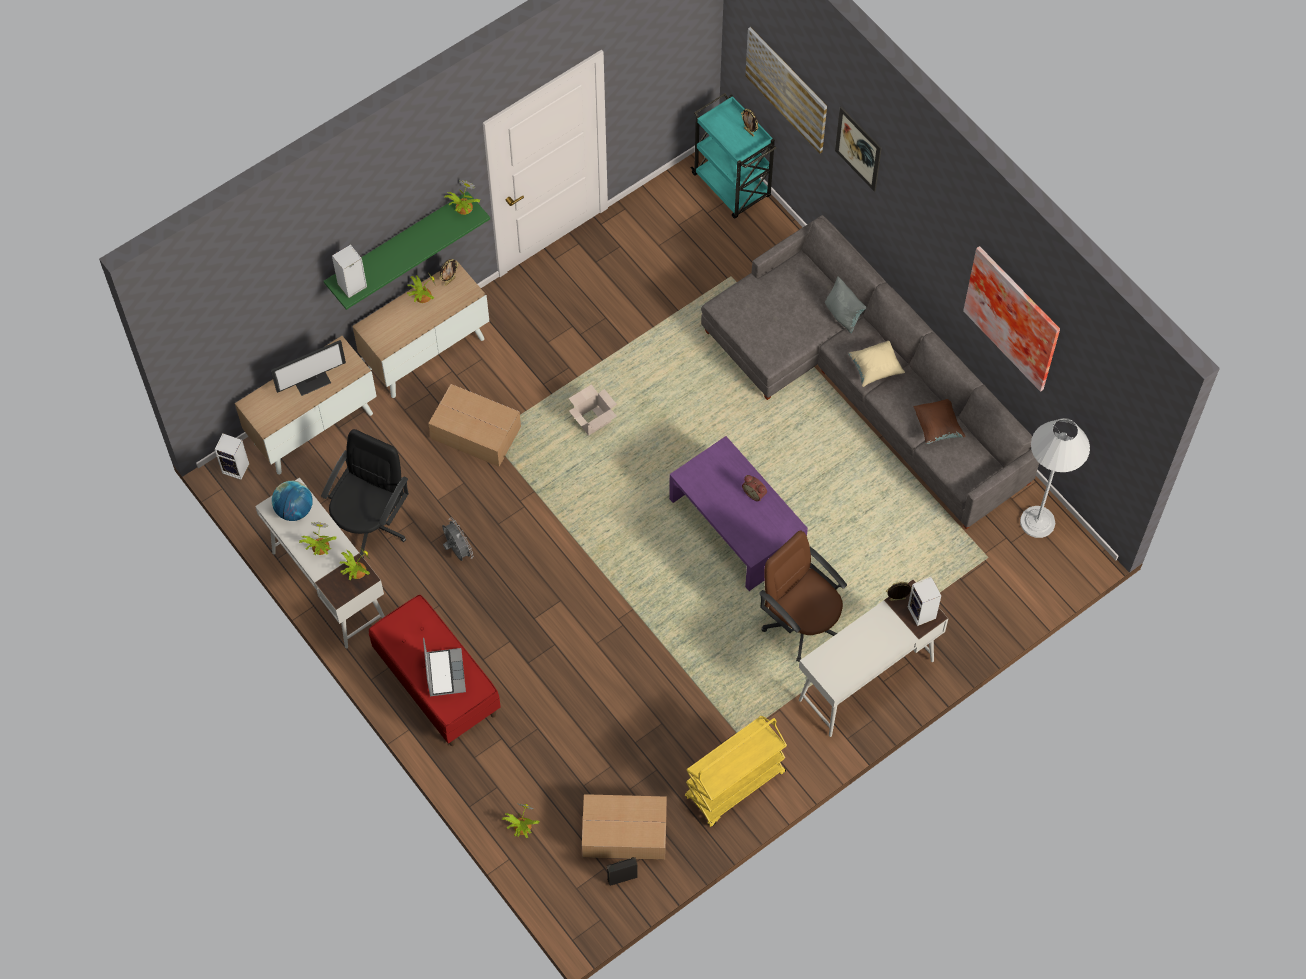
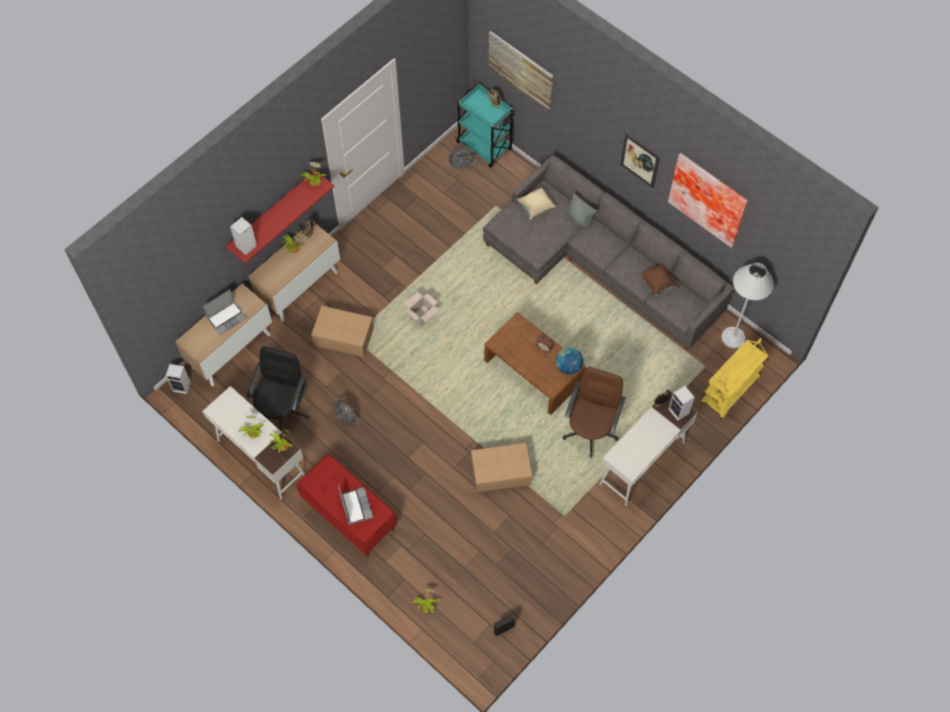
camera: 10 degrees left, 0 degrees up
(294, 510) = (230, 409): globe -> globe (568, 367)
(312, 381) = (227, 317): monitor -> laptop
(397, 244) = (272, 213): green shelf -> red shelf
(623, 832) = (498, 596): cardboard box -> cardboard box (500, 472)
(692, 211) = (461, 166): none -> grey fan
(735, 786) = (568, 551): yellow cart -> yellow cart (730, 391)
(737, 525) = (533, 371): purple coffee table -> brown coffee table
(802, 622) = (590, 430): brown office chair -> brown office chair turned 75 degrees clockwise
(858, 149) = (579, 102): picture -> picture (639, 160)
(875, 369) = (608, 251): beige pillow -> beige pillow (535, 207)

